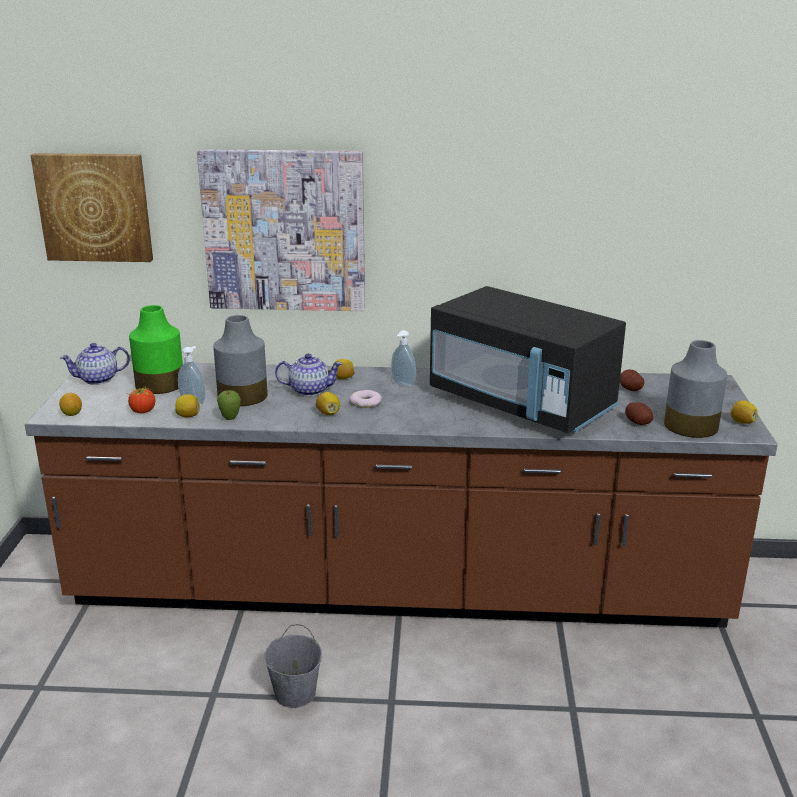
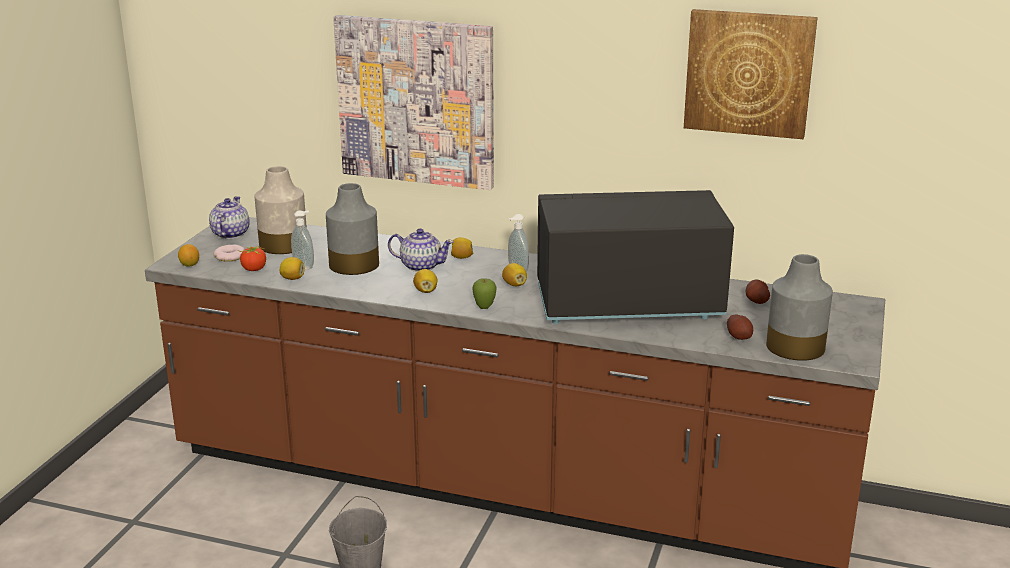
camera: 15 degrees right, 0 degrees up
(95, 207) = (242, 65): picture -> picture (749, 73)
(98, 379) = (230, 234): teapot -> teapot turned 105 degrees clockwise
(160, 383) = (284, 244): green vase -> beige vase
(230, 419) = (329, 285): apple -> apple (484, 308)
(366, 402) = (469, 284): donut -> donut (230, 256)
(521, 403) = (627, 303): black microwave -> black microwave turned 120 degrees clockwise
(742, 422) = (856, 350): lemon -> lemon (514, 285)

